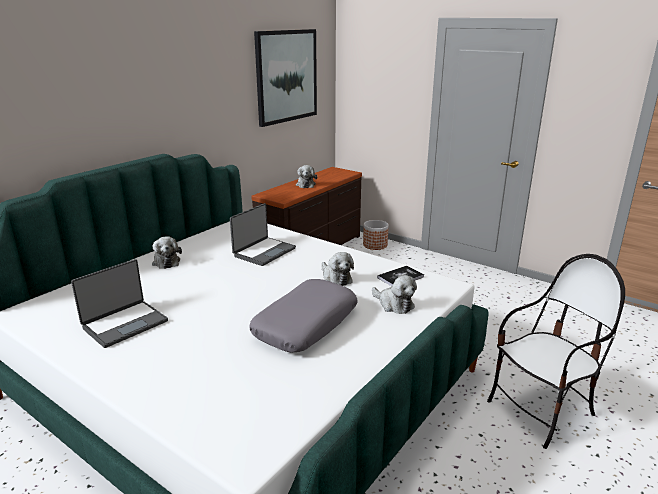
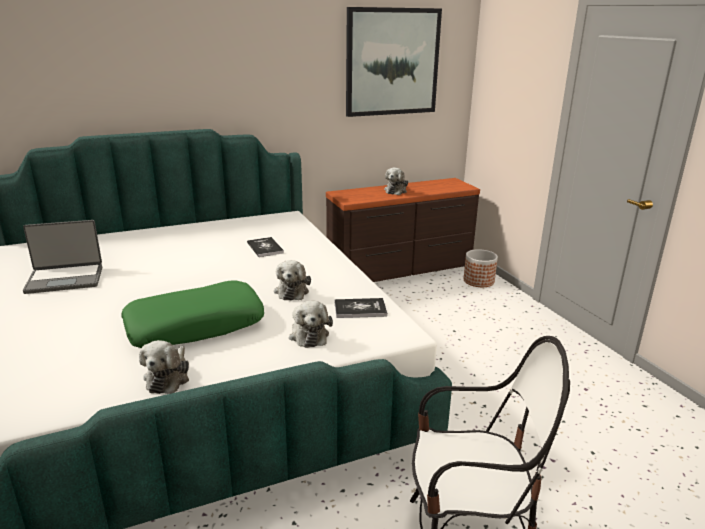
camera: 30 degrees right, 0 degrees up
(166, 261) = (173, 236): plush toy -> plush toy (168, 377)
(264, 252) = (265, 248): laptop -> book
(305, 324) = (196, 326): grey pillow -> green pillow

